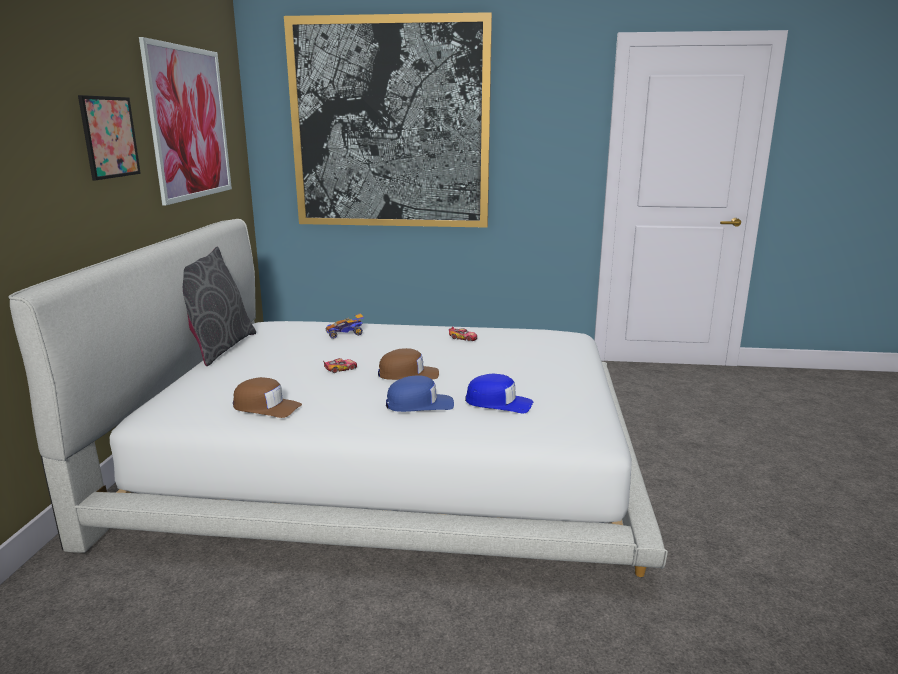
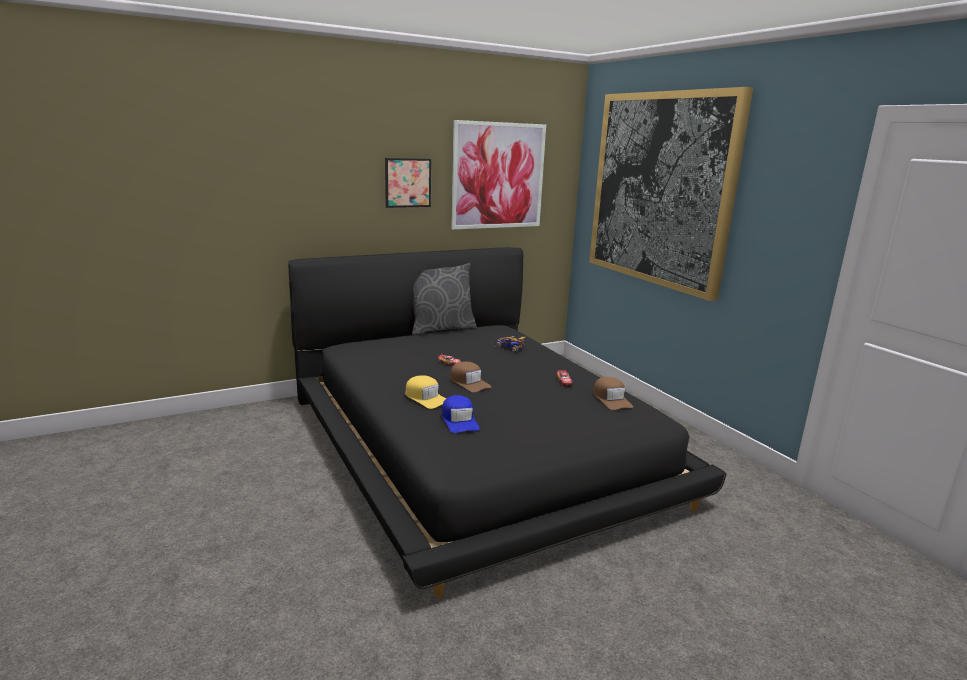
camera: 55 degrees right, 0 degrees up
(266, 407) = (374, 363): brown cap -> brown cap (611, 399)
(387, 457) = (476, 445): white bed -> black bed
(420, 404) = (426, 398): blue cap -> yellow cap

